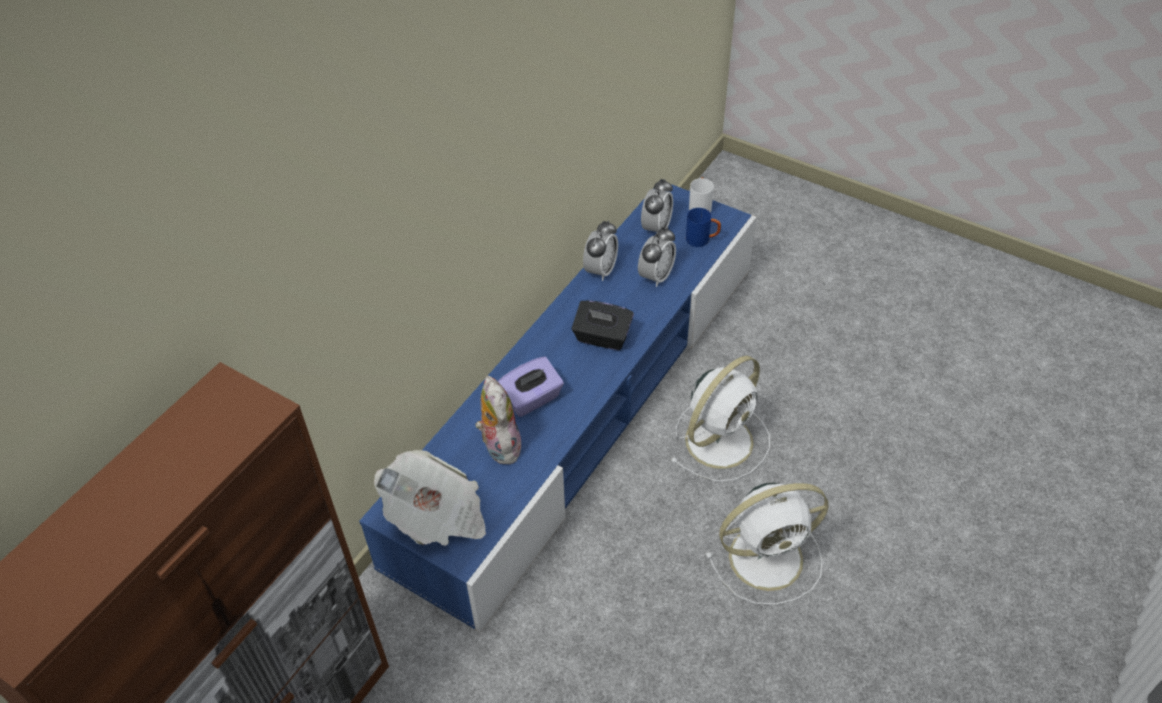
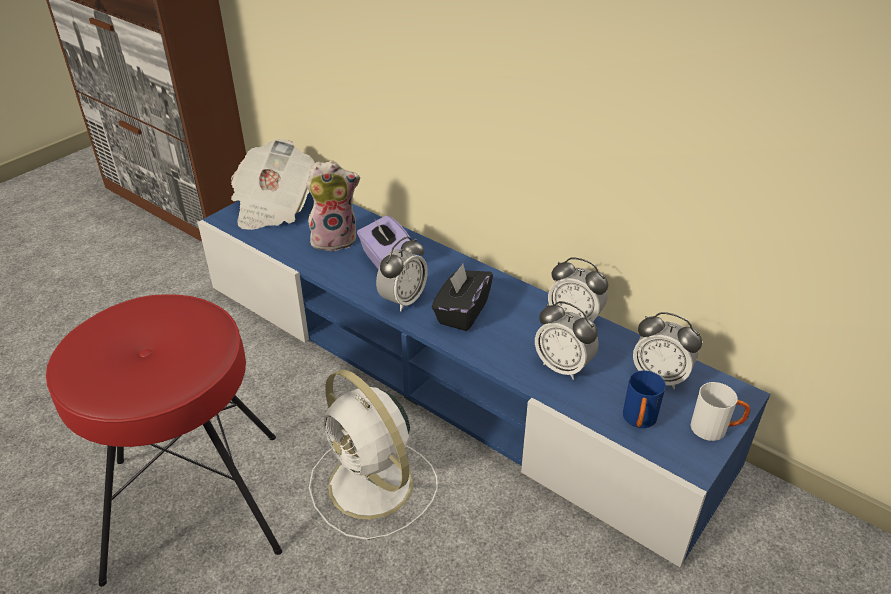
camera: 95 degrees right, 10 degrees down
(591, 378) = (403, 300): none -> alarm clock
(769, 557) = (195, 505): white fan -> red stool

